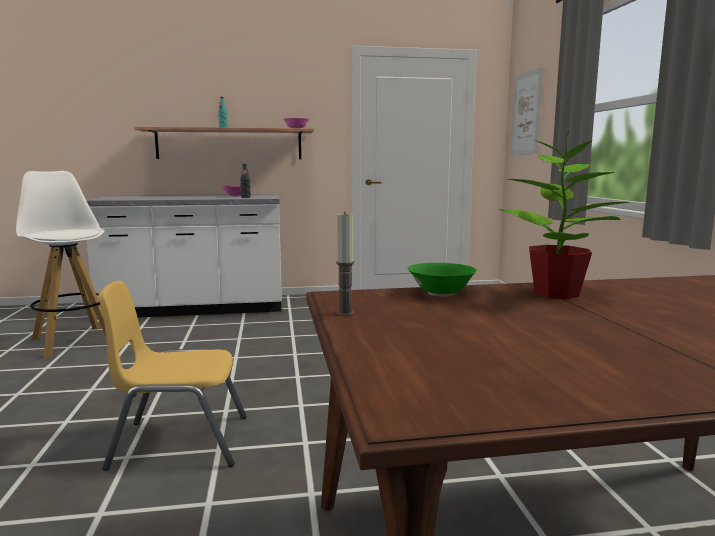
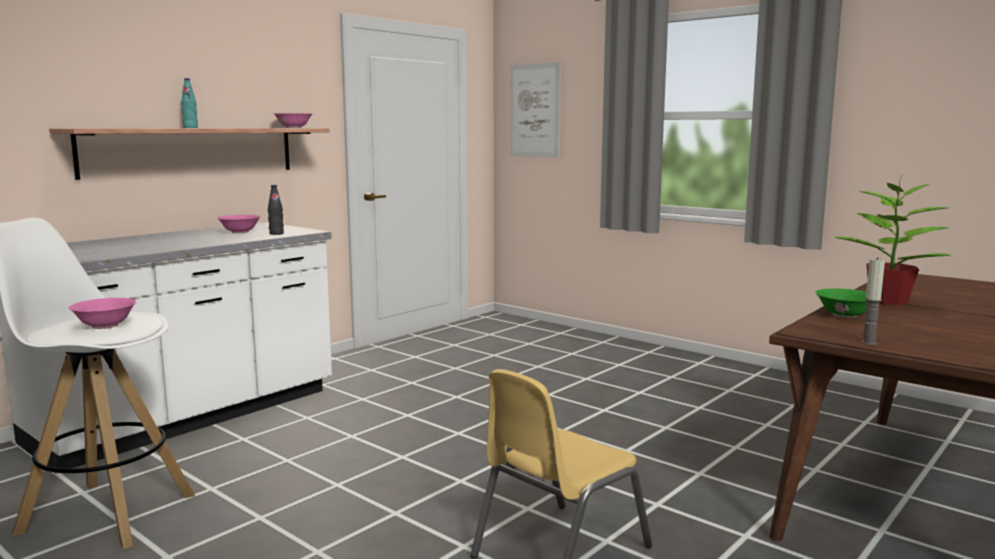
camera: 40 degrees left, 0 degrees up
(60, 231) = (105, 326): none -> pink bowl

